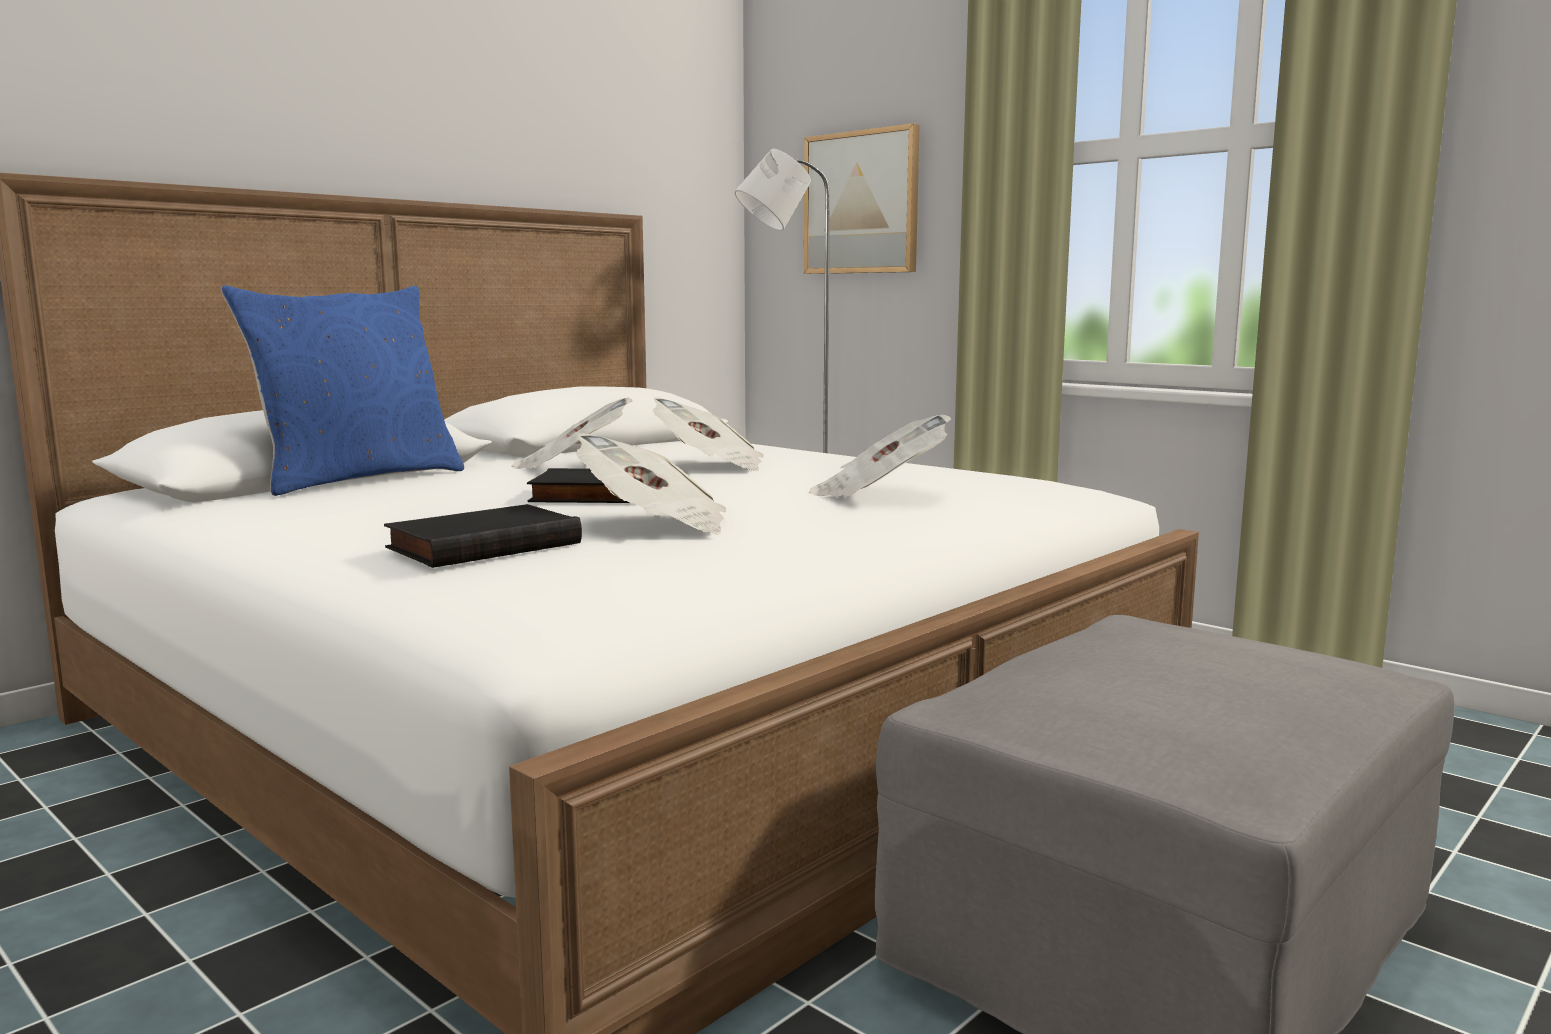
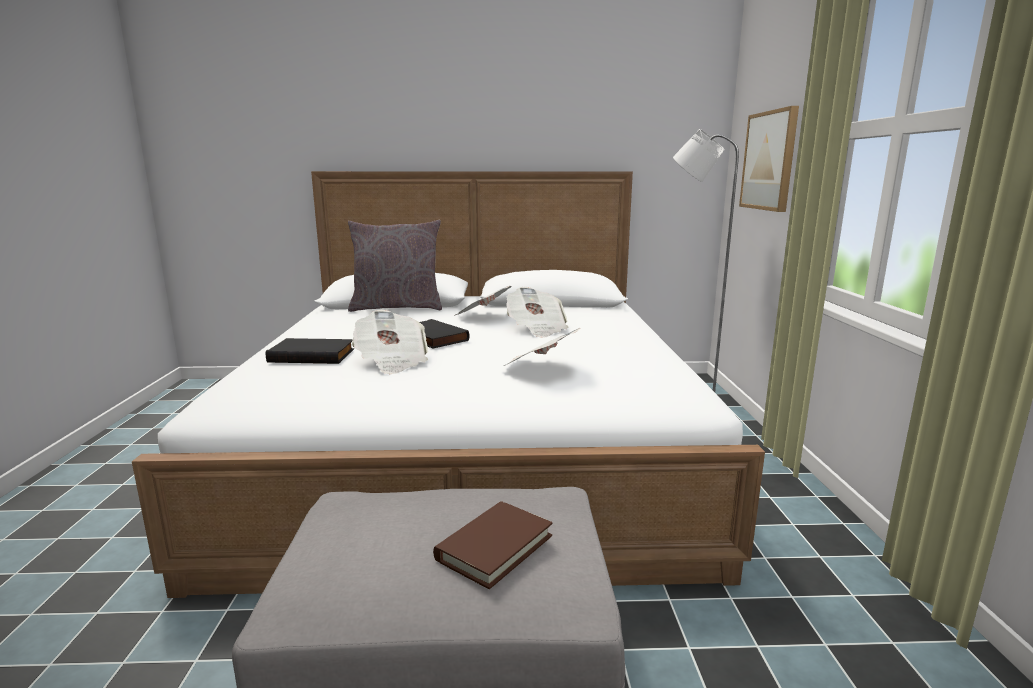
camera: 45 degrees right, 5 degrees up
(357, 479) = (397, 307): blue pillow -> grey pillow
(1247, 658) = (494, 547): none -> brown book

